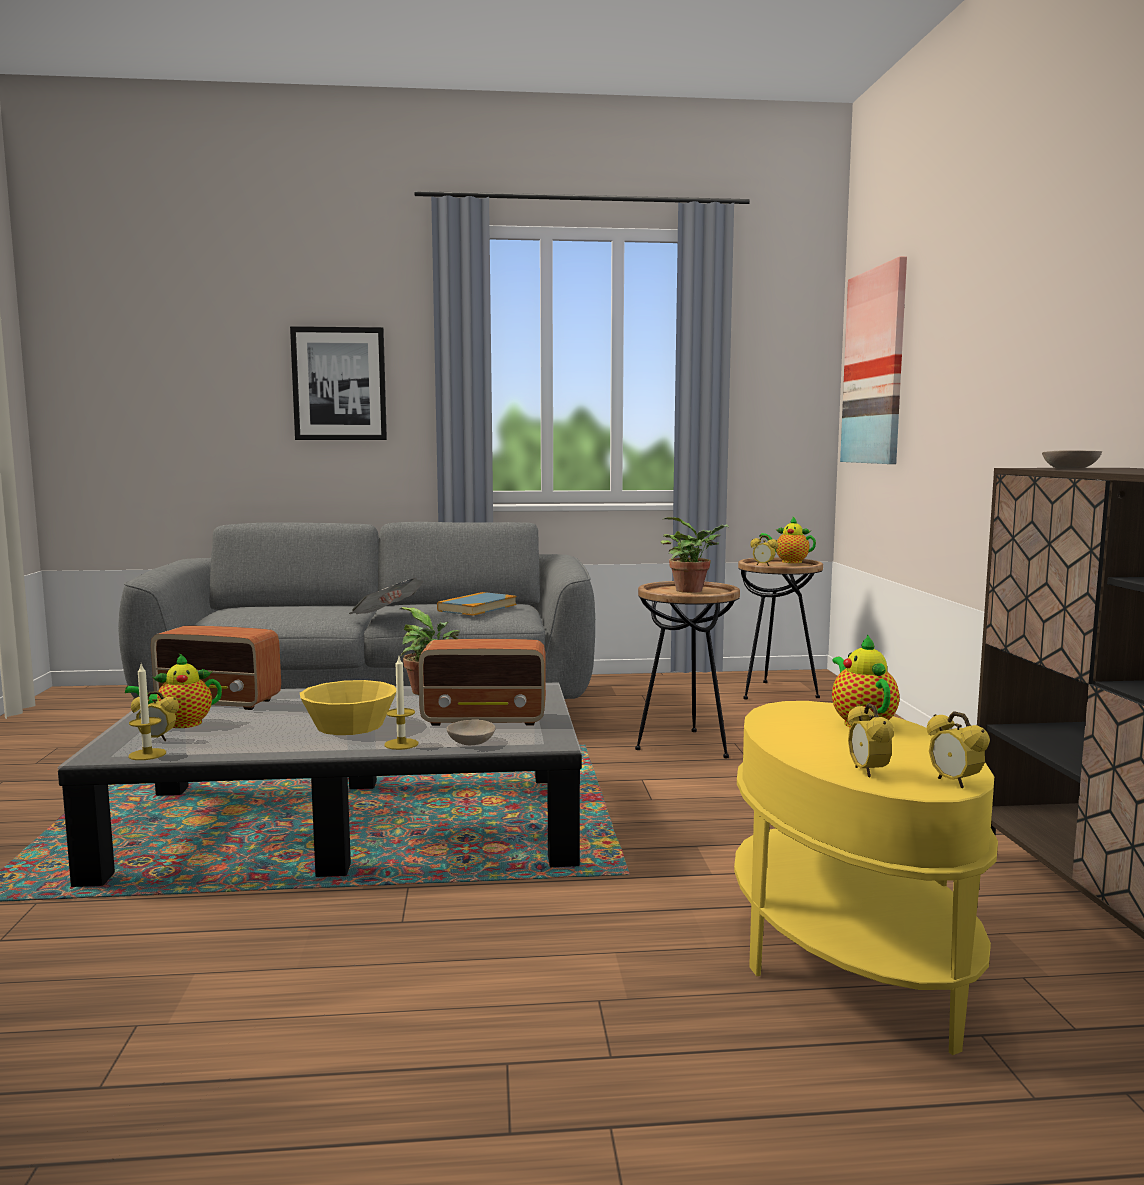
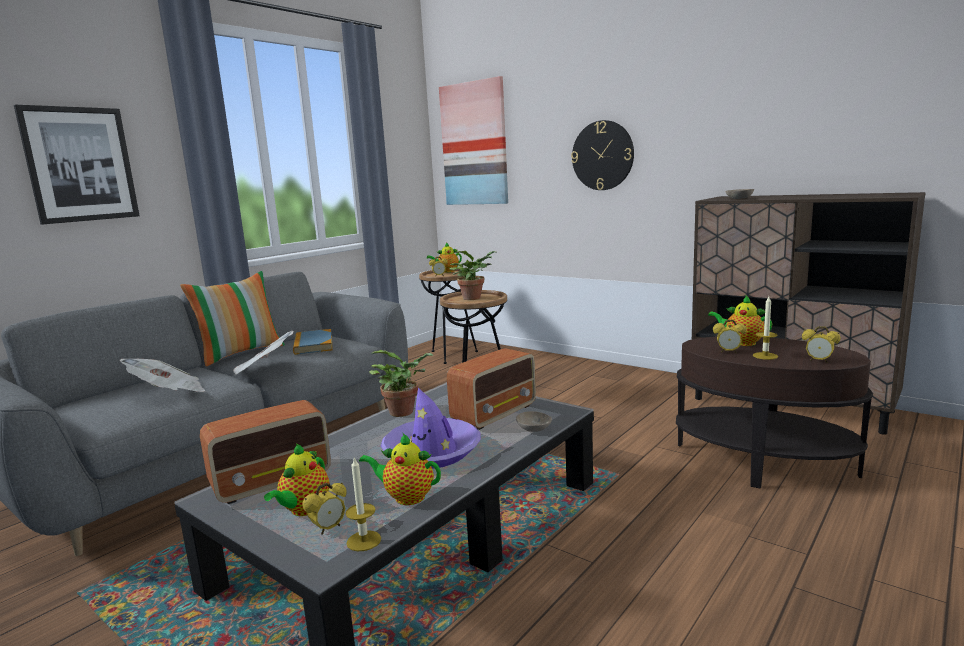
camera: 45 degrees left, 5 degrees up
(242, 744) = (406, 497): none -> teapot
(287, 615) = (169, 393): none -> newspaper
(350, 725) = (432, 452): yellow bowl -> purple hat
(401, 744) = (503, 447): candle -> candle (765, 356)
(419, 602) = (241, 353): none -> pillow
(847, 959) = (762, 463): yellow side table -> brown side table
(954, 782) = (847, 354): alarm clock -> alarm clock (728, 352)
(994, 385) = (602, 155): none -> wall clock

